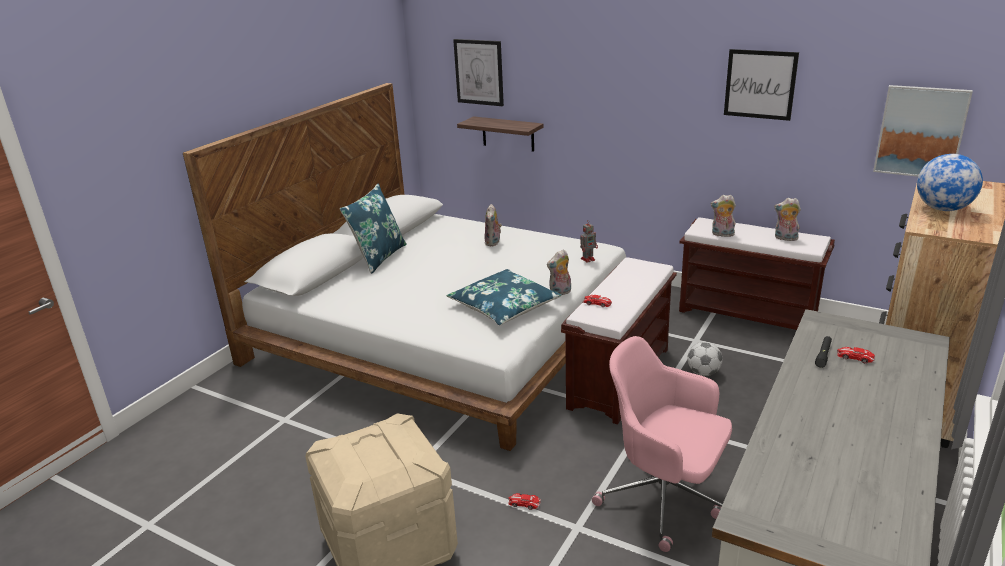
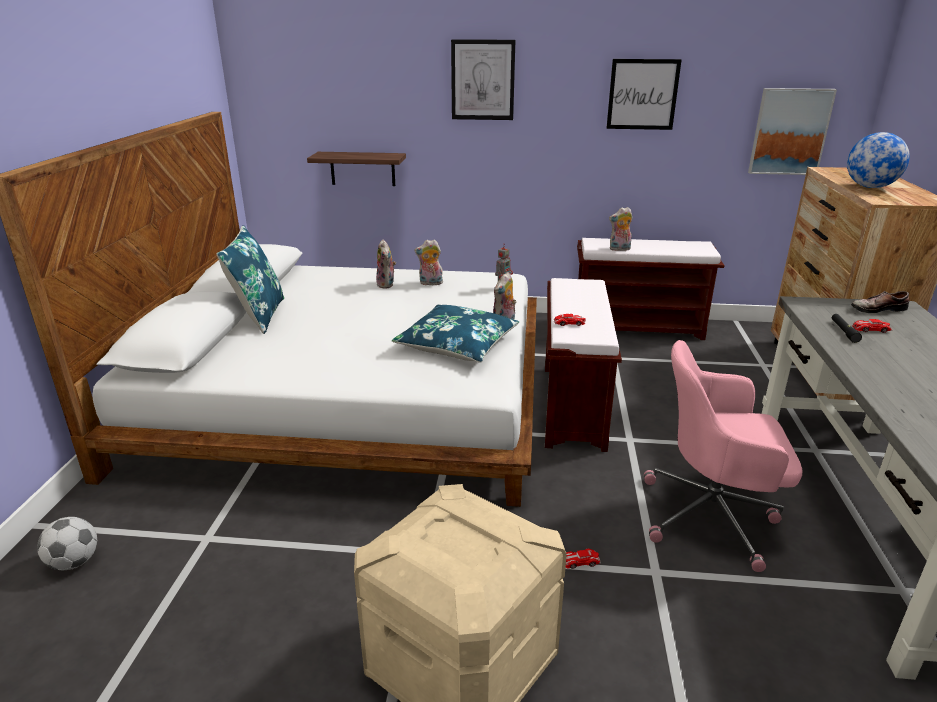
camera: 25 degrees left, 0 degrees up
(479, 72) = (324, 98): picture -> picture (482, 80)
(703, 373) = (645, 386): football -> football (74, 562)
(785, 238) = (676, 246): plush toy -> plush toy (430, 283)
(892, 338) = (876, 309): none -> shoe

